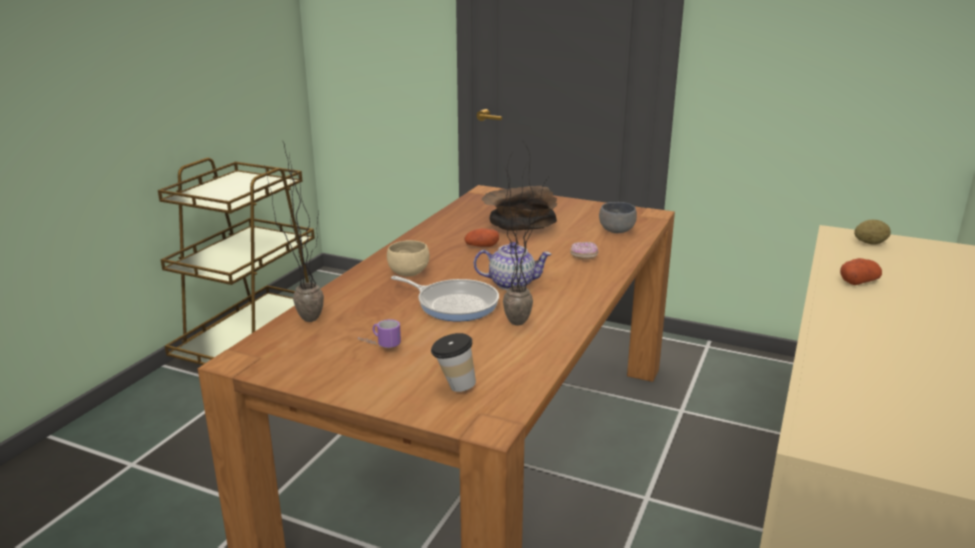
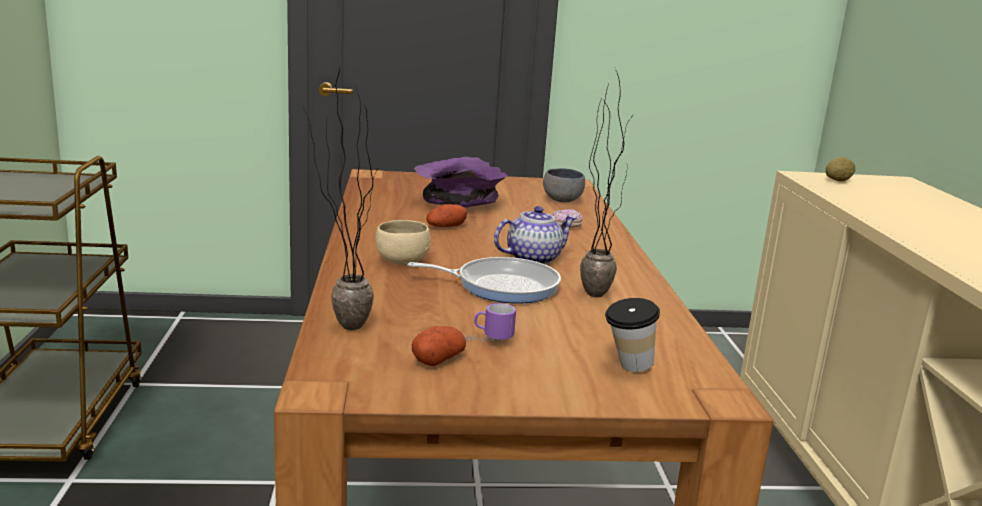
camera: 30 degrees left, 5 degrees down
(519, 226) = (458, 204): brown bowl -> purple bowl
(858, 282) = (883, 209): potato -> potato (438, 359)

